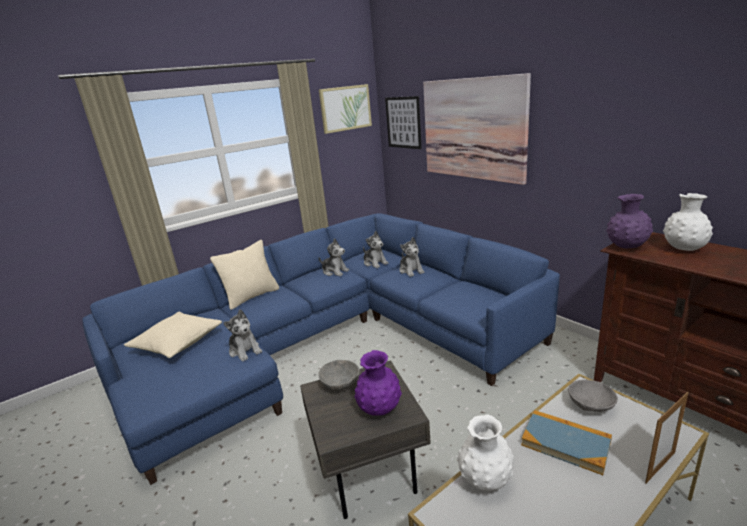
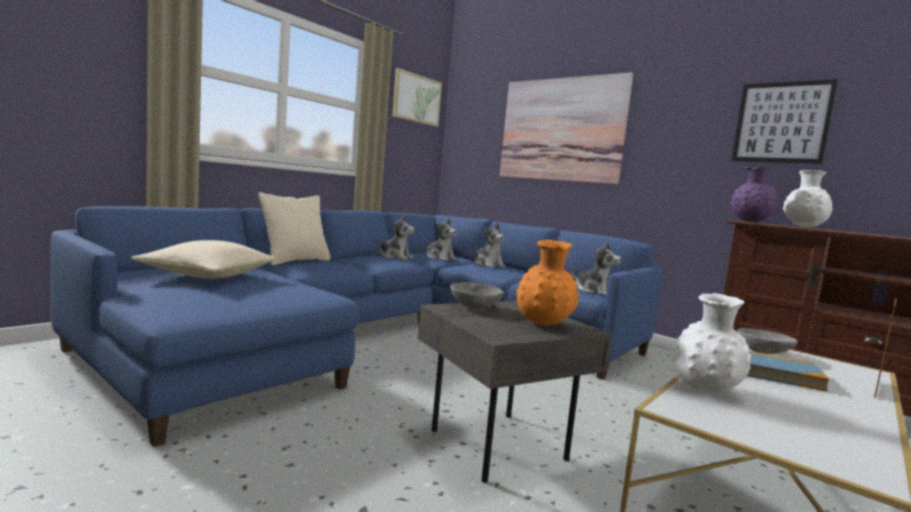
camera: 15 degrees left, 15 degrees down
(245, 350) = (312, 290): plush toy -> plush toy (594, 291)
(379, 409) = (543, 324): purple vase -> orange vase
(403, 122) = (476, 126): picture -> picture (781, 122)

